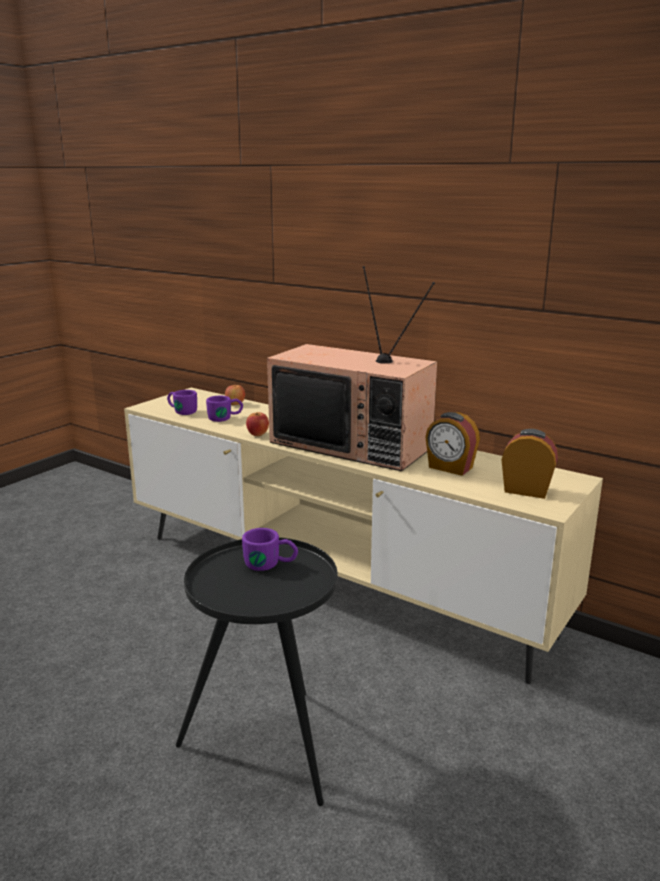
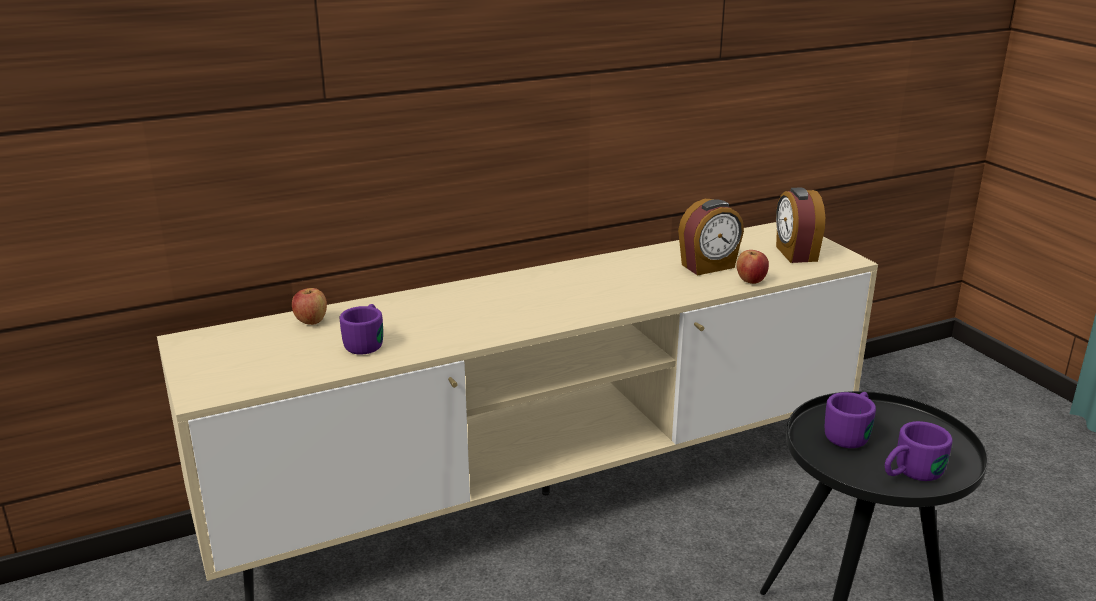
camera: 60 degrees left, 5 degrees up
(181, 411) = (279, 368): purple mug -> purple mug (910, 473)
(258, 434) = (472, 336): apple -> apple (751, 281)
(354, 444) = (584, 291): television -> none
(526, 490) = (795, 254): alarm clock -> alarm clock turned 60 degrees counterclockwise

